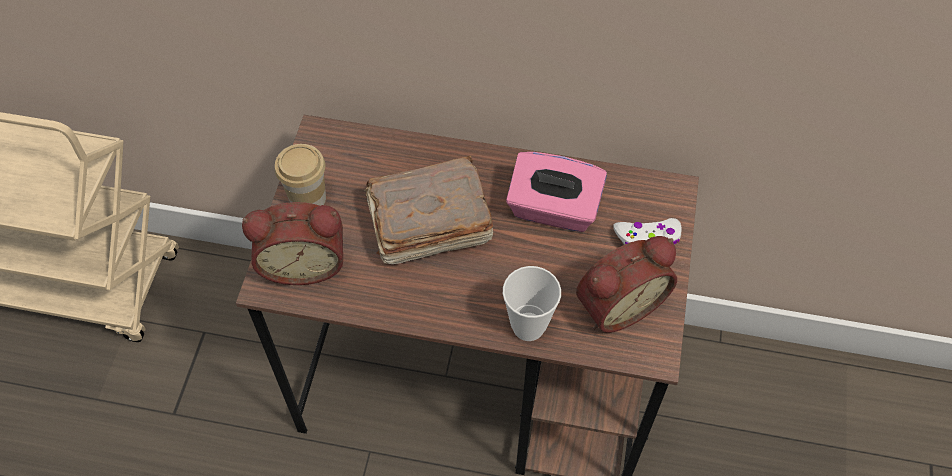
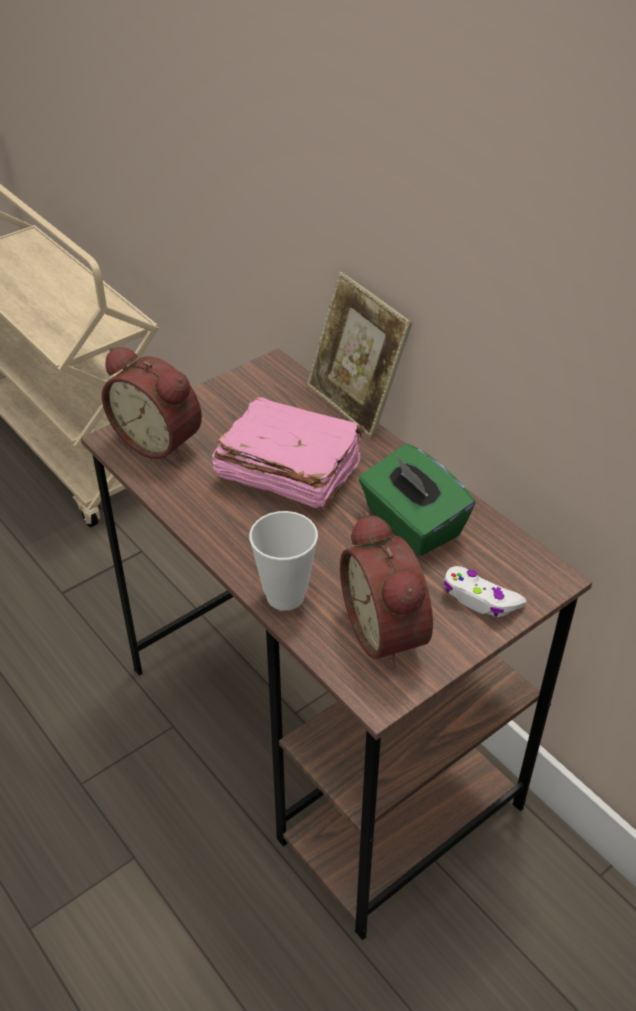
camera: 40 degrees right, 15 degrees down
(308, 198) = (214, 402): cup -> none
(416, 131) = (354, 404): none -> picture frame
(427, 224) = (287, 471): brown book -> pink book
(553, 209) = (412, 524): pink tissue box -> green tissue box
(617, 303) = (389, 631): alarm clock -> alarm clock turned 60 degrees clockwise

